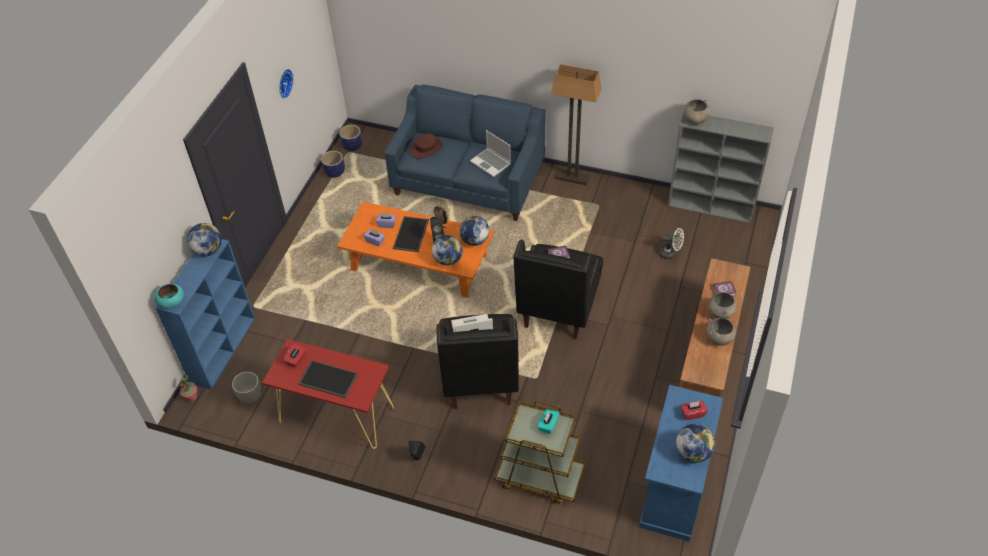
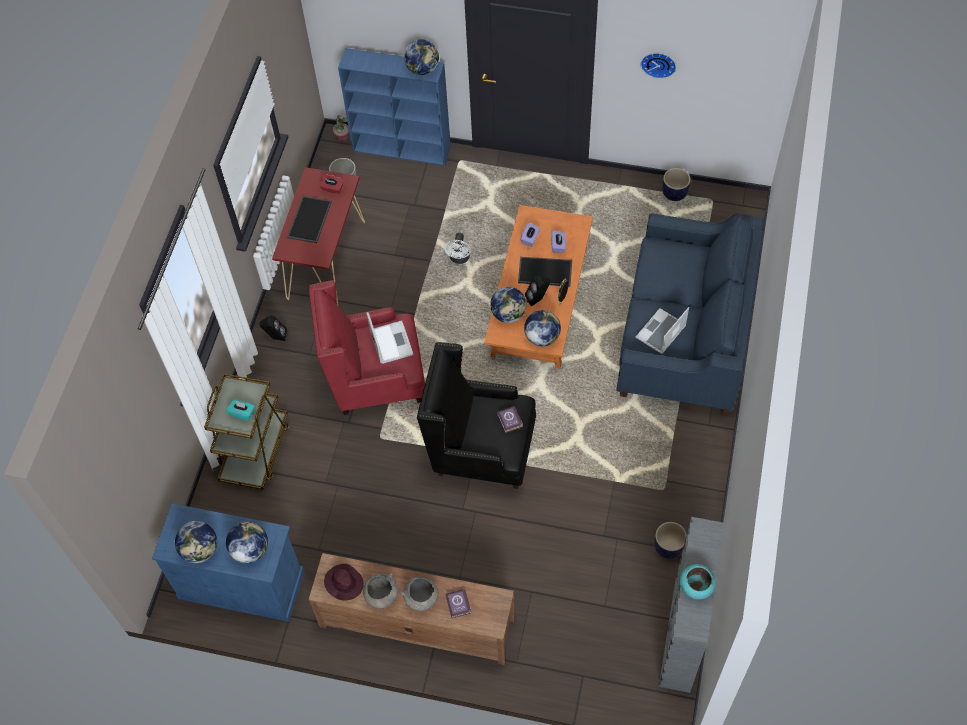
camera: 85 degrees right, 10 degrees up
(171, 302) = (353, 57): turquoise bowl -> turquoise bowl (696, 586)
(352, 146) = (724, 202): planter -> planter (668, 547)
(426, 149) = (676, 259): brown hat -> none
(480, 378) = (377, 382): black armchair -> red armchair
(572, 178) = (711, 455): floor lamp -> none
(670, 253) = (588, 579): white fan -> white fan (459, 259)
(692, 413) = (250, 550): red tissue box -> globe
(695, 120) = (705, 537): grey bowl -> none
(708, 364) = (343, 583): none -> purple hat

